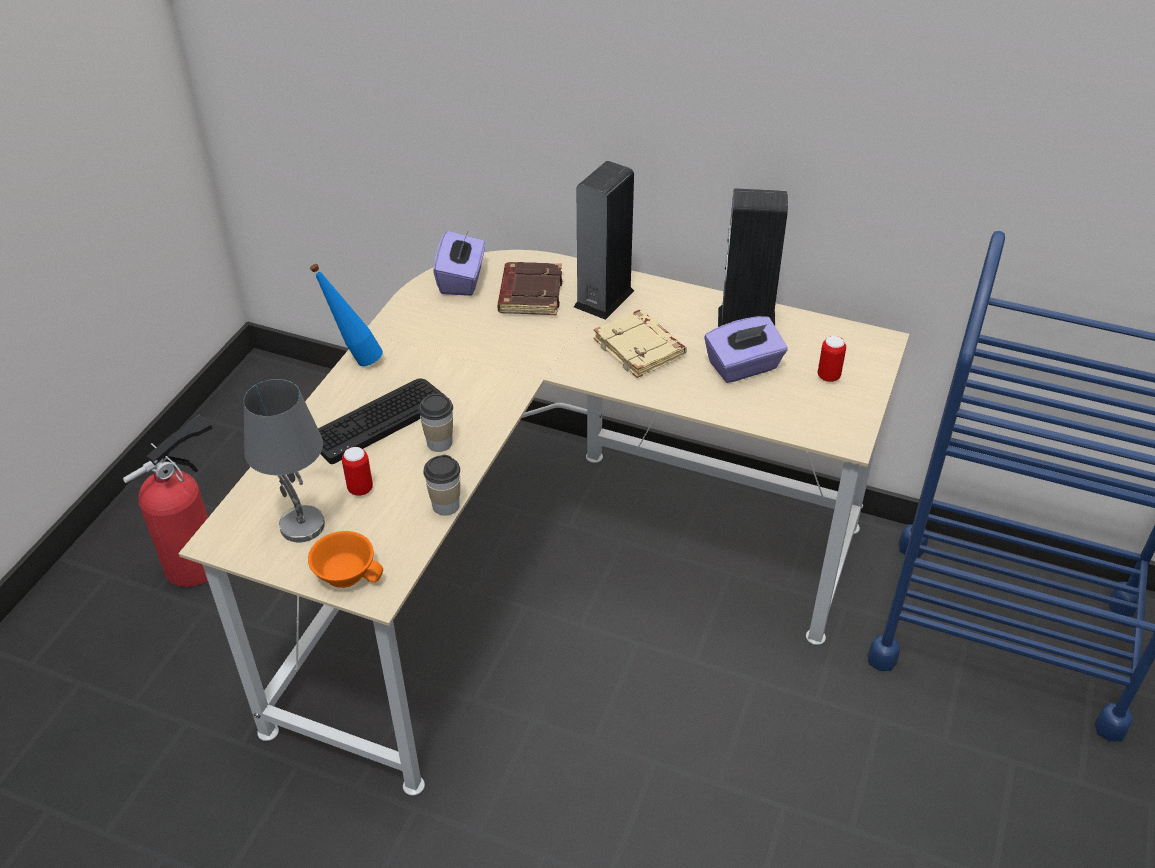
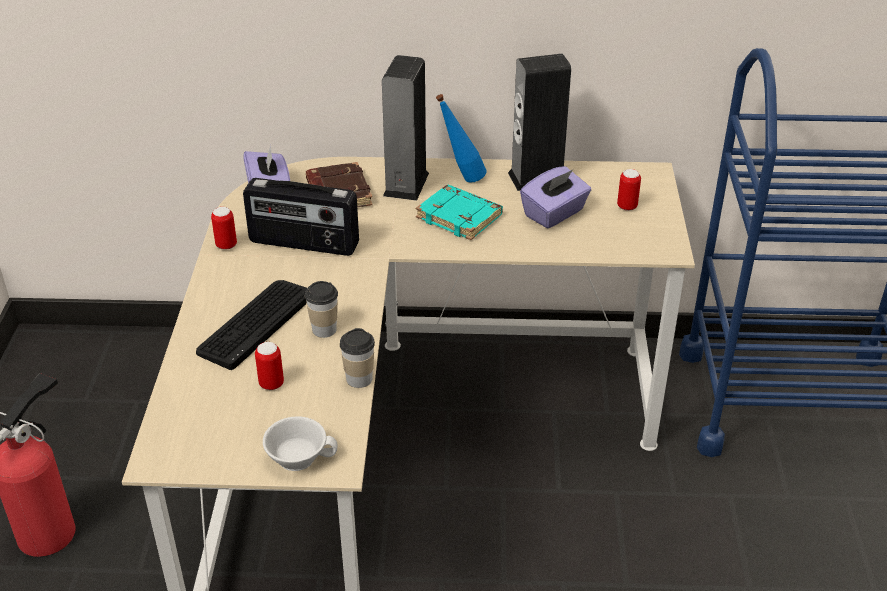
camera: 20 degrees left, 5 degrees down
(301, 525) = (231, 428): grey table lamp -> none
(347, 572) = (299, 455): orange cup -> white cup
(355, 359) = (204, 278): blue bottle -> blue bottle (461, 179)
(392, 328) = (226, 245): none -> can
(467, 343) = (303, 244): none -> radio
(641, 348) = (460, 217): beige book -> turquoise book

